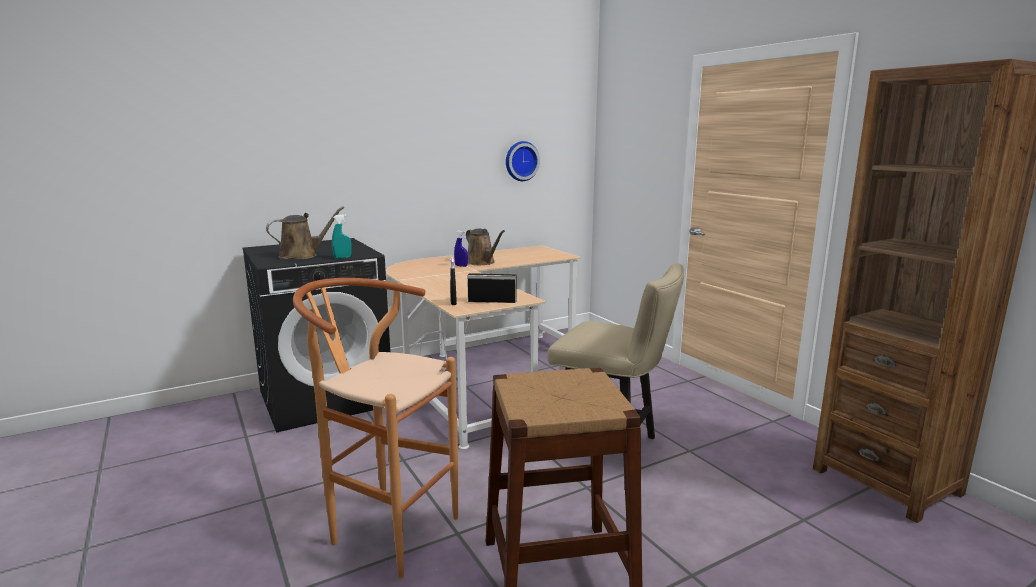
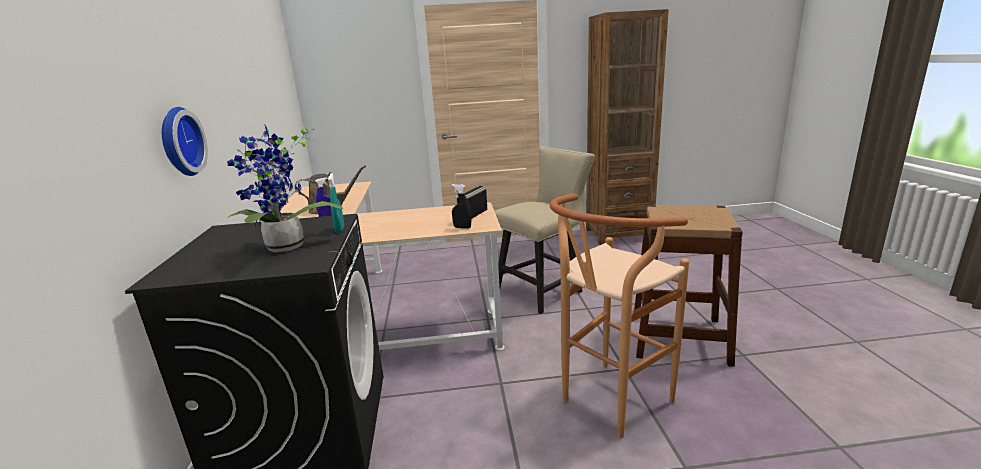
camera: 65 degrees left, 5 degrees up
(302, 255) = (286, 248): brown watering can -> potted plant
(521, 161) = (272, 101): wall clock -> wall clock (178, 142)

